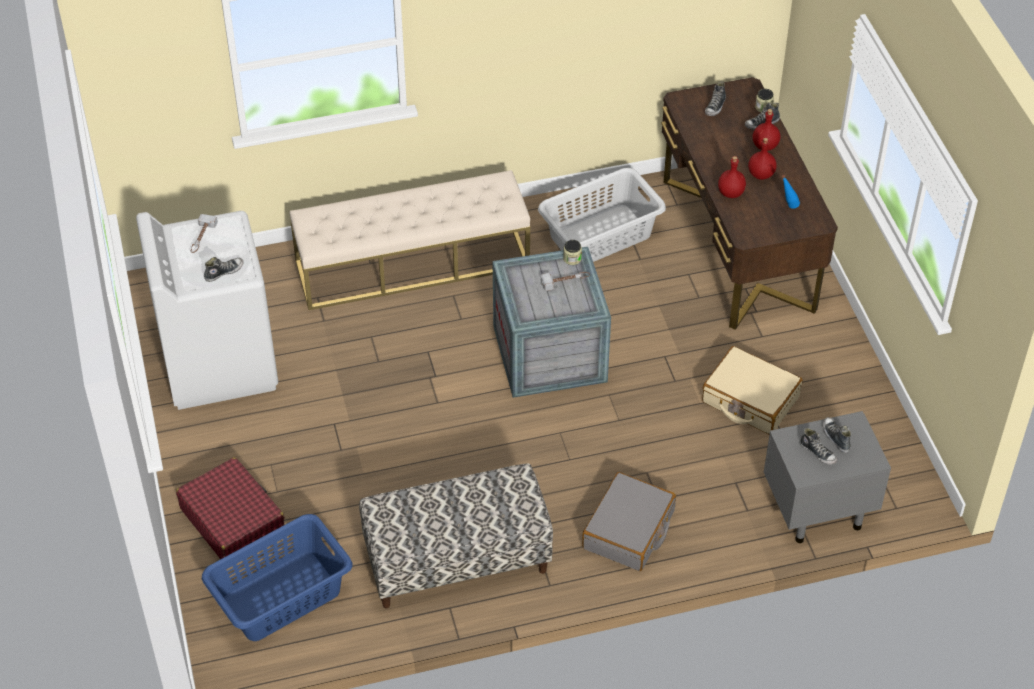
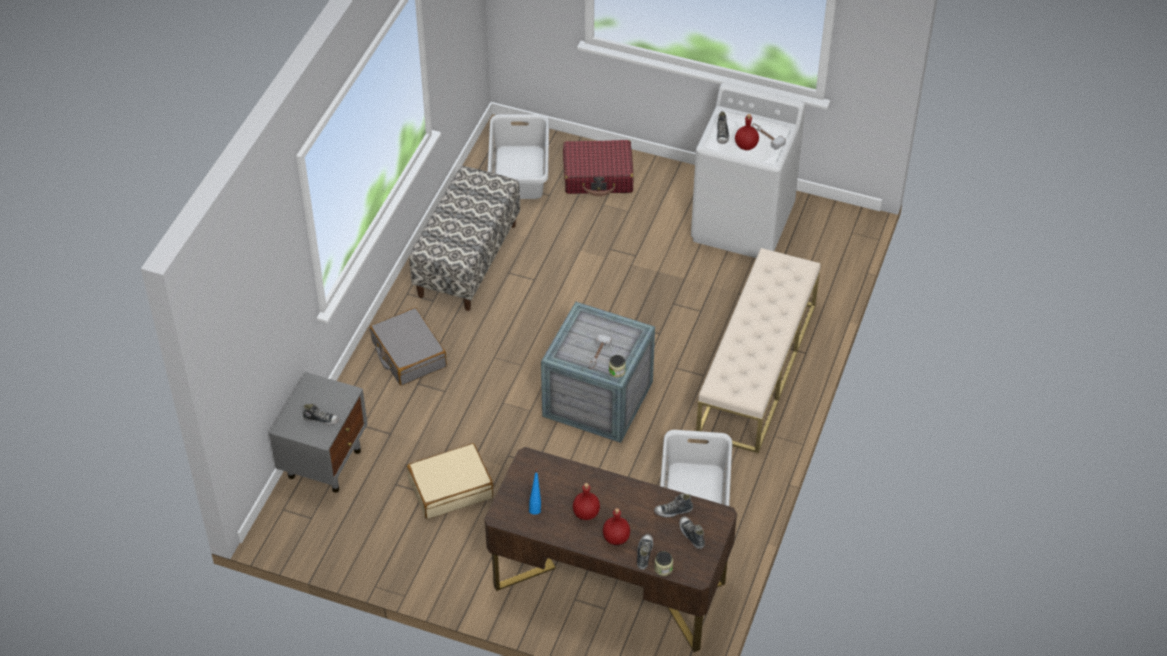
camera: 125 degrees right, 0 degrees up
(280, 596) = (520, 172): blue laundry basket -> grey laundry basket
(730, 193) = (583, 480): red bottle -> red bottle (746, 146)
(818, 453) = (319, 401): shoe -> shoe (673, 511)

